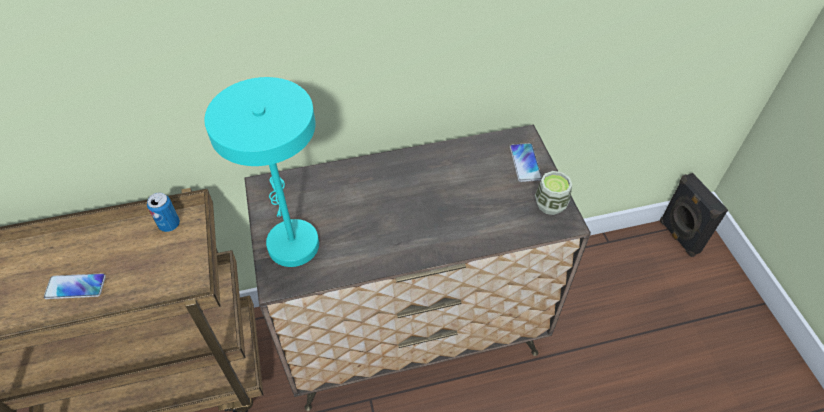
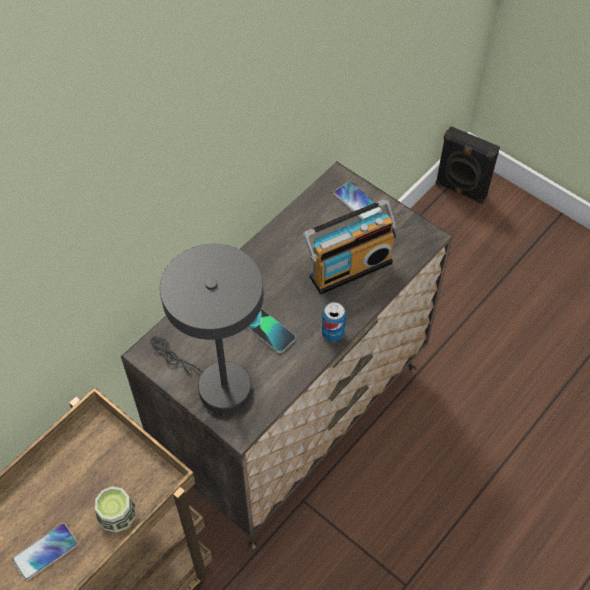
camera: 35 degrees left, 5 degrees up
(169, 224) = (79, 443): can -> can (333, 333)
(290, 238) = (216, 385): turquoise table lamp -> grey table lamp
(366, 221) = (269, 330): none -> phone
(475, 208) = (349, 267): none -> radio
(550, 204) = (405, 229): cup -> cup (118, 517)

